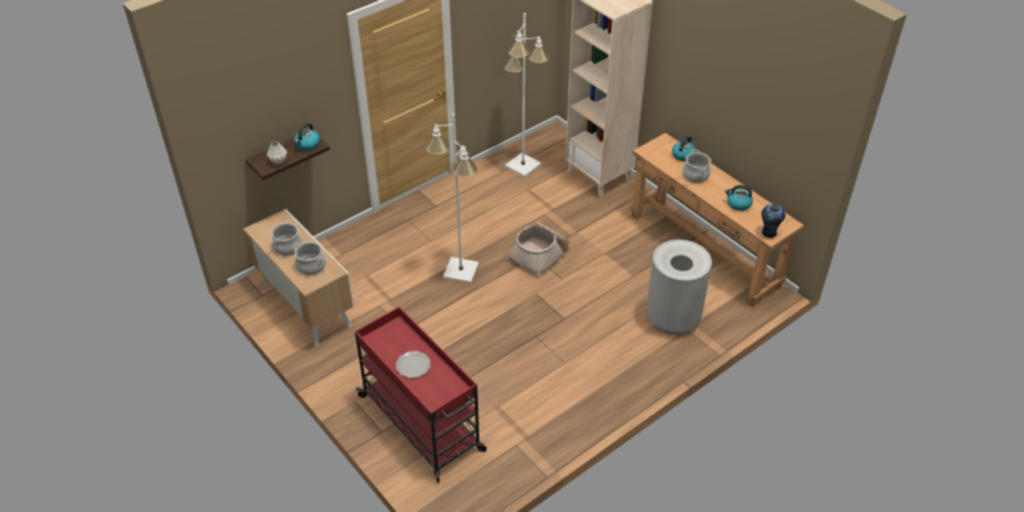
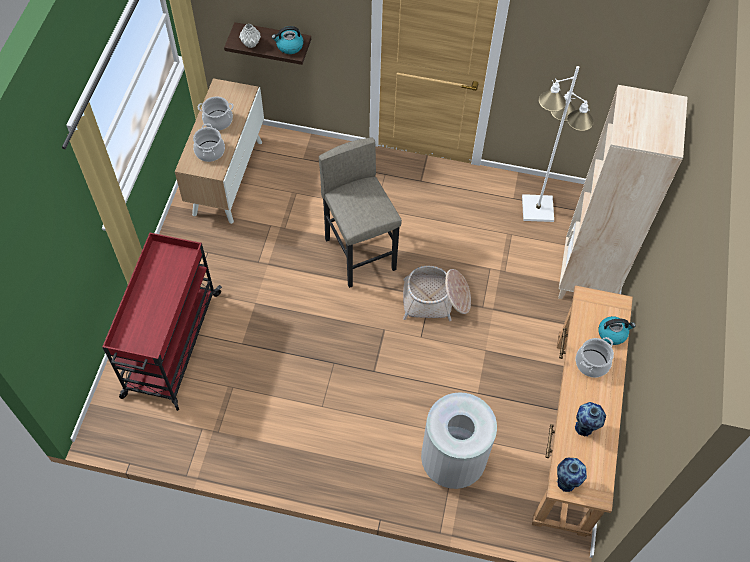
camera: 50 degrees right, 15 degrees up
(413, 365) = (154, 298): plate -> none
(460, 270) = (360, 254): white floor lamp -> grey stool
(738, 204) = (584, 428): kettle -> vase

